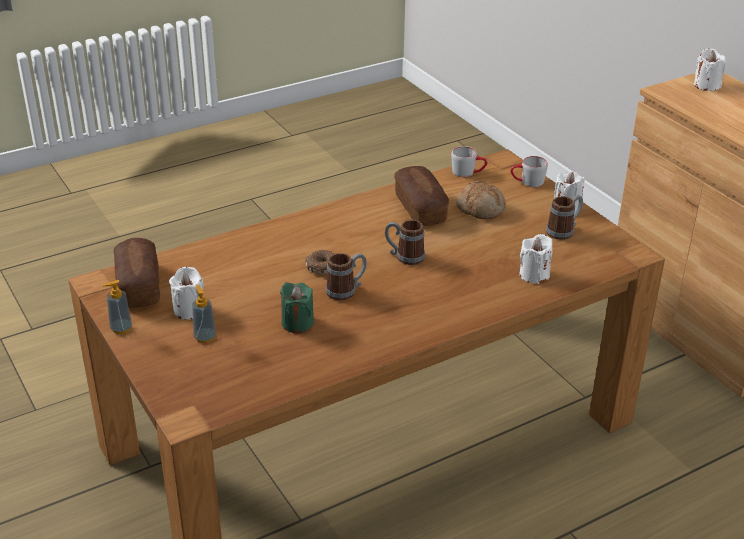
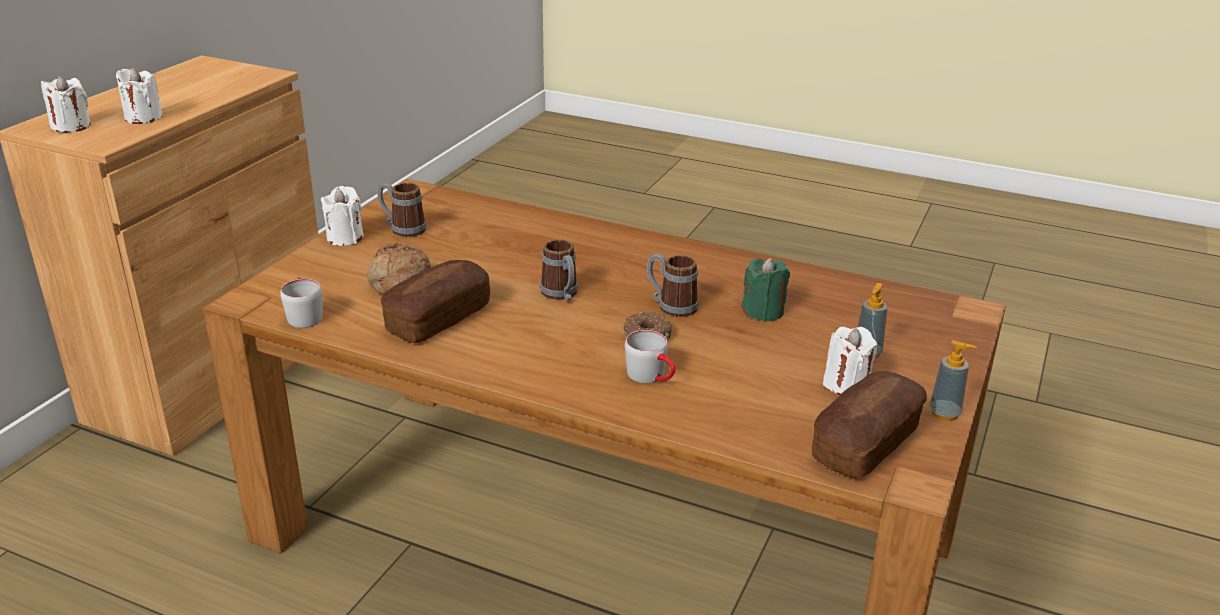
camera: 125 degrees left, 5 degrees down
(527, 182) = (298, 272): grey mug -> grey mug (652, 377)
(534, 275) = (510, 224): white candle -> white candle (143, 118)

